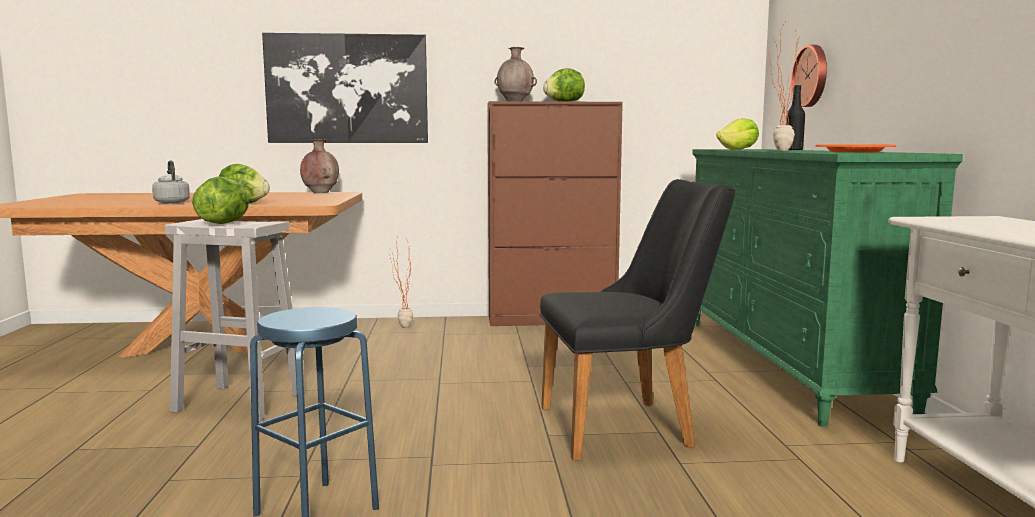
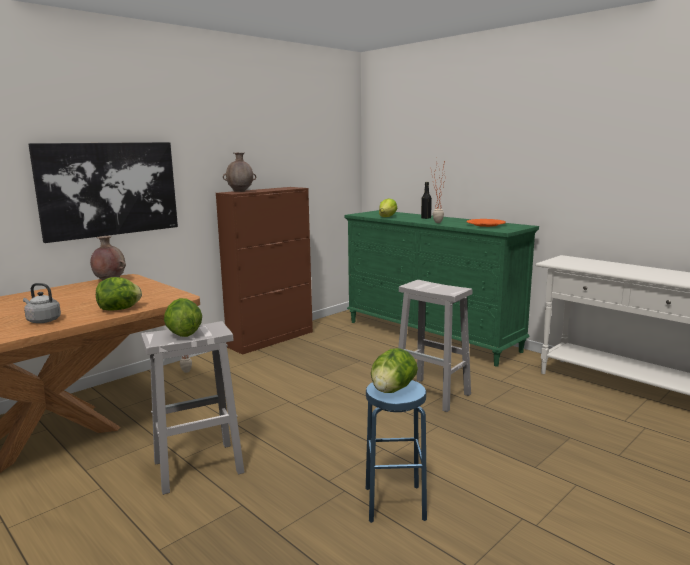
camera: 40 degrees left, 5 degrees up
(564, 101) = (272, 189): lettuce -> lettuce (392, 390)
(630, 426) = (433, 394): black chair -> white stool
(811, 76) = (411, 170): wall clock -> none

